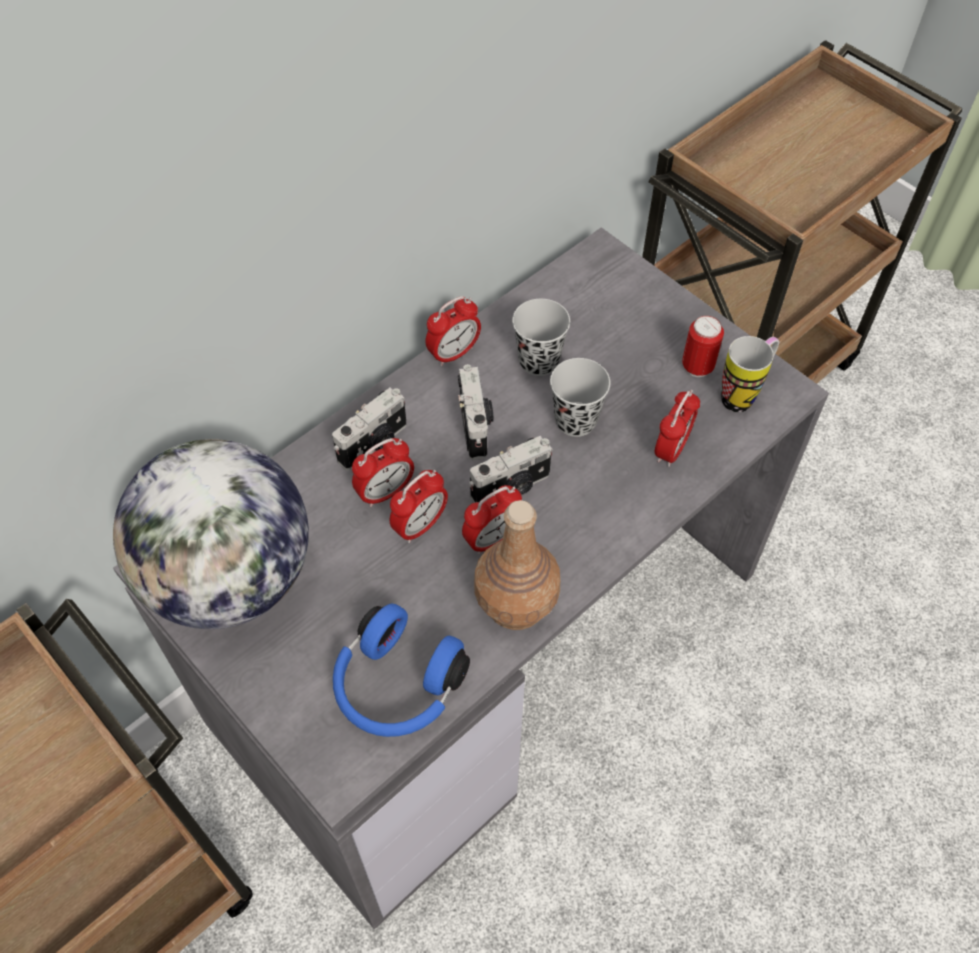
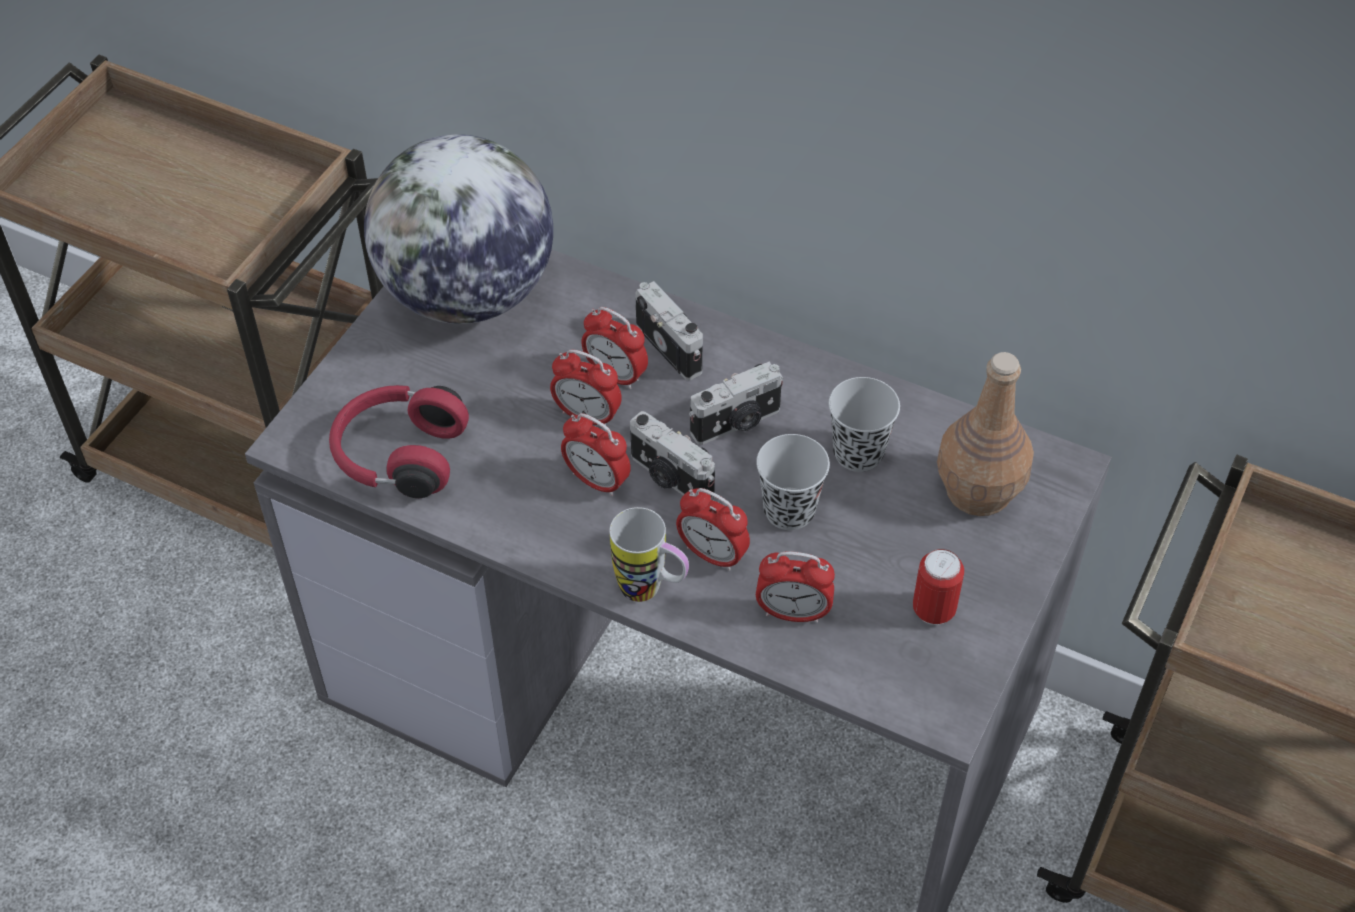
camera: 70 degrees right, 5 degrees down
(374, 444) = (671, 347): camera -> camera turned 150 degrees counterclockwise
(397, 686) = (398, 455): blue headphones -> red headphones
(453, 353) = (828, 374): alarm clock -> alarm clock (712, 554)
(516, 605) = (525, 523): brown bottle -> brown bottle (977, 491)
(743, 394) = (915, 669): mug -> mug (651, 591)

